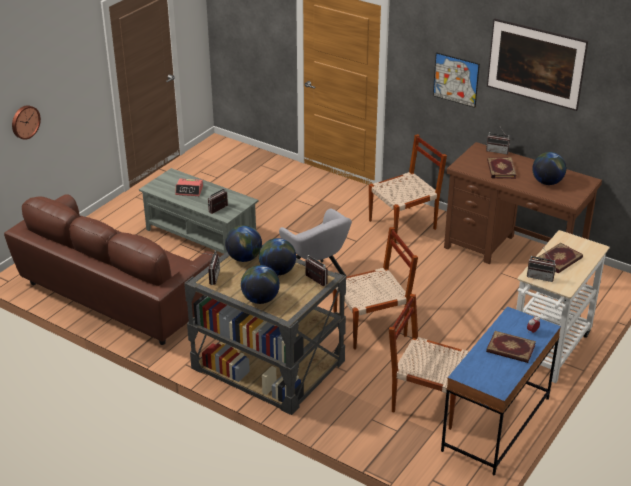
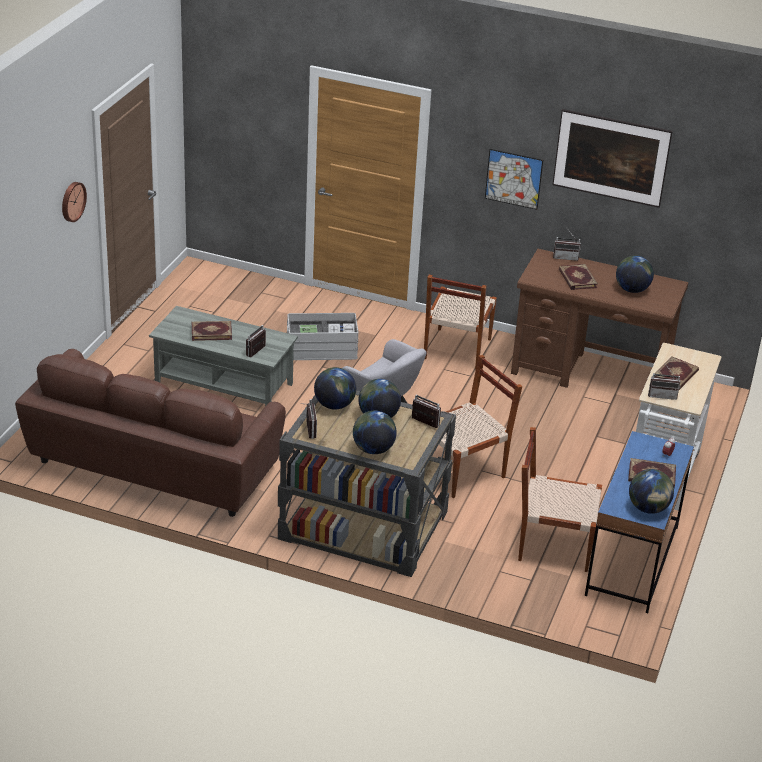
camera: 15 degrees left, 0 degrees up
(24, 121) = (23, 264): wall clock -> wall clock (72, 201)
(189, 191) = (211, 332): alarm clock -> book
(292, 213) = (322, 348): none -> grey storage box
(404, 224) = (456, 350): chair -> chair turned 150 degrees clockwise
(496, 379) = (648, 508): none -> globe

